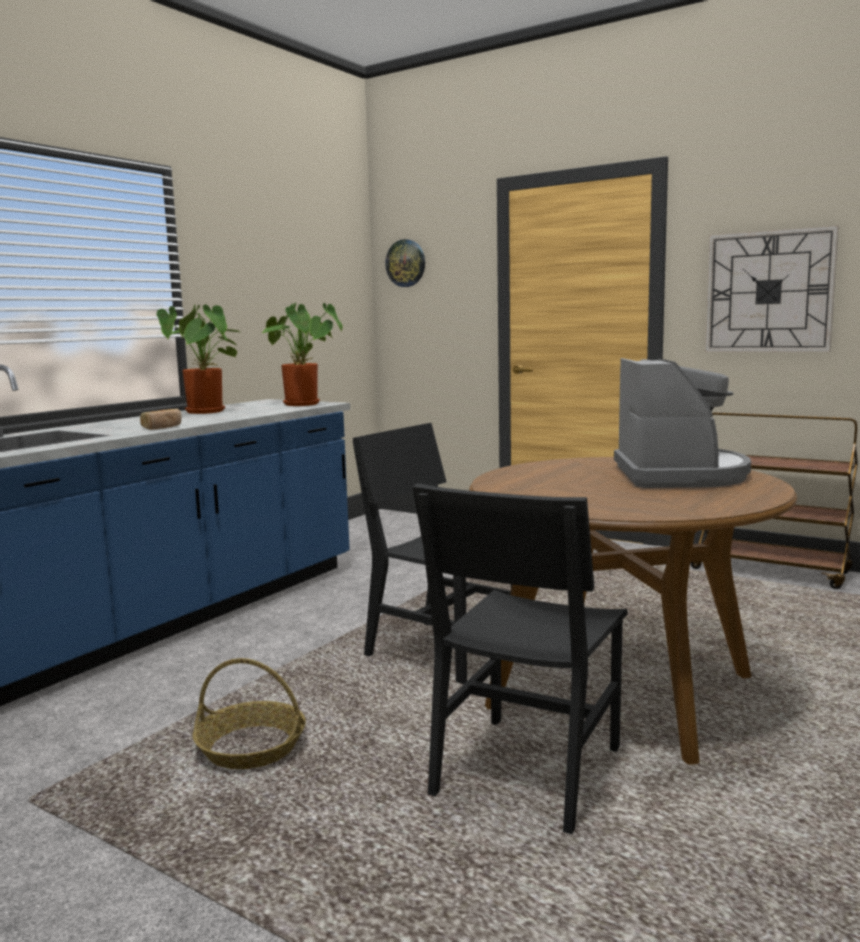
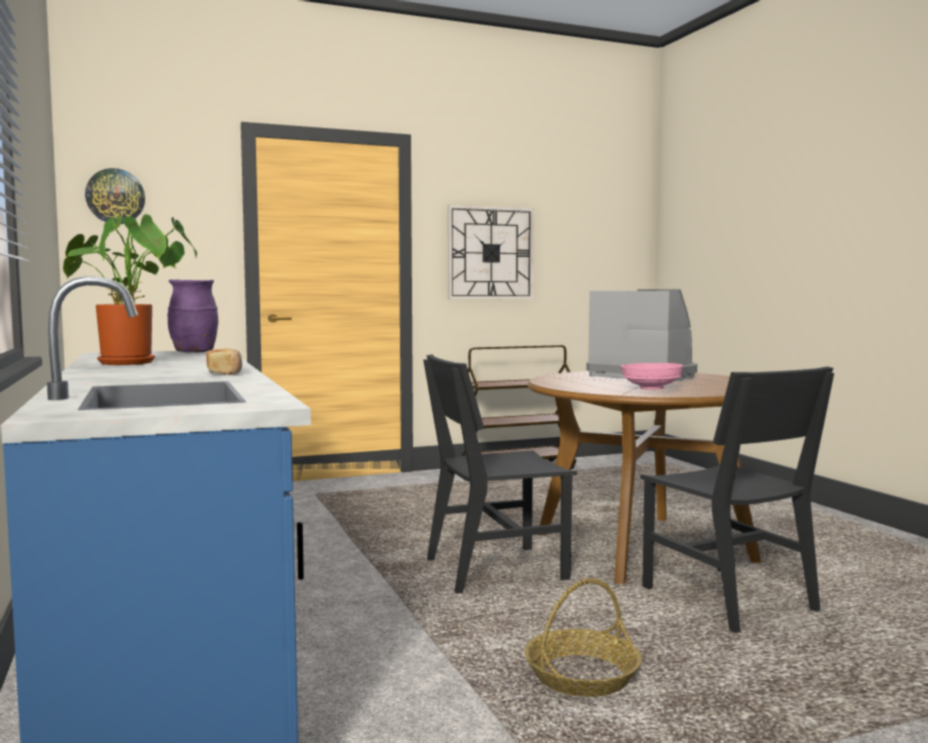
camera: 55 degrees left, 5 degrees down
(305, 404) = (194, 352): potted plant -> purple vase
(561, 491) = (651, 388): none -> pink bowl

